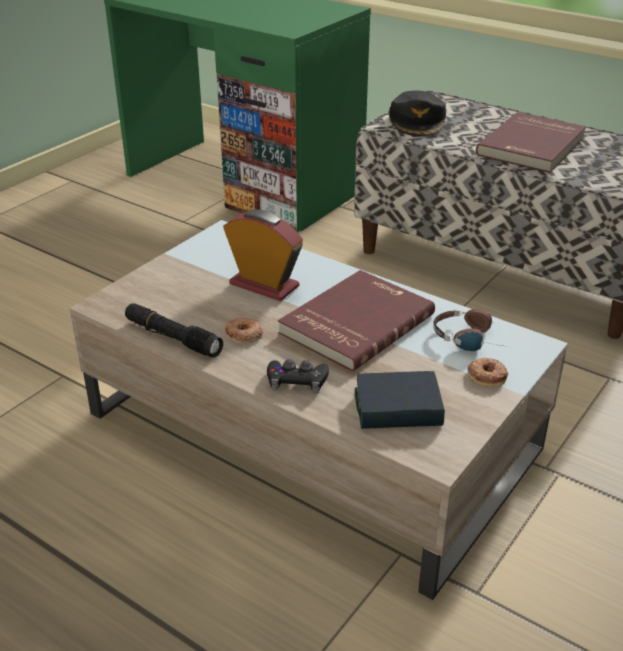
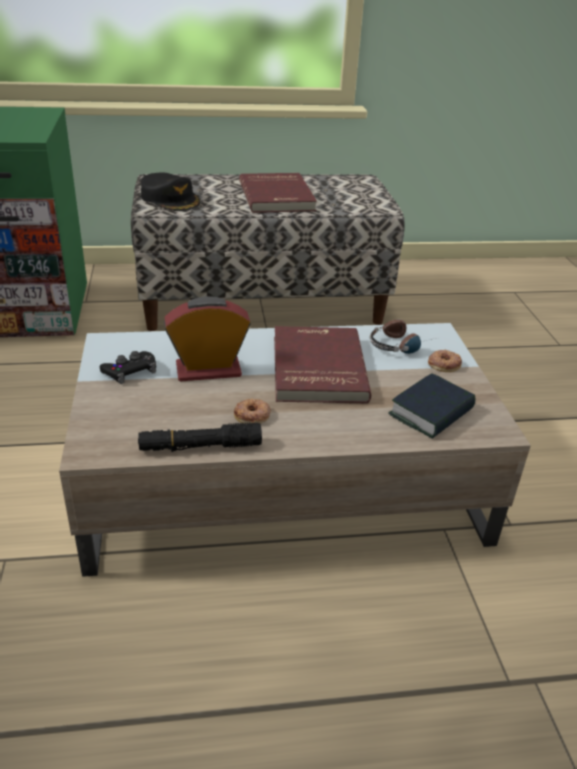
camera: 45 degrees left, 0 degrees up
(297, 381) = (343, 429): black game controller -> black game controller (130, 371)

